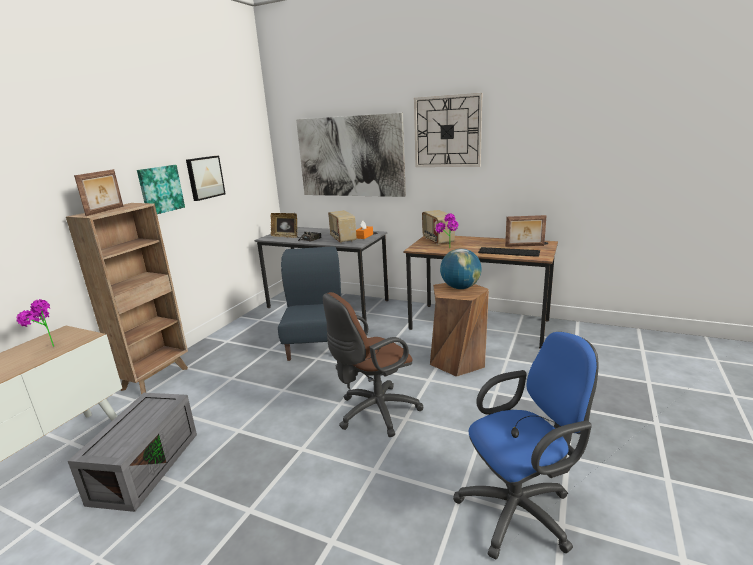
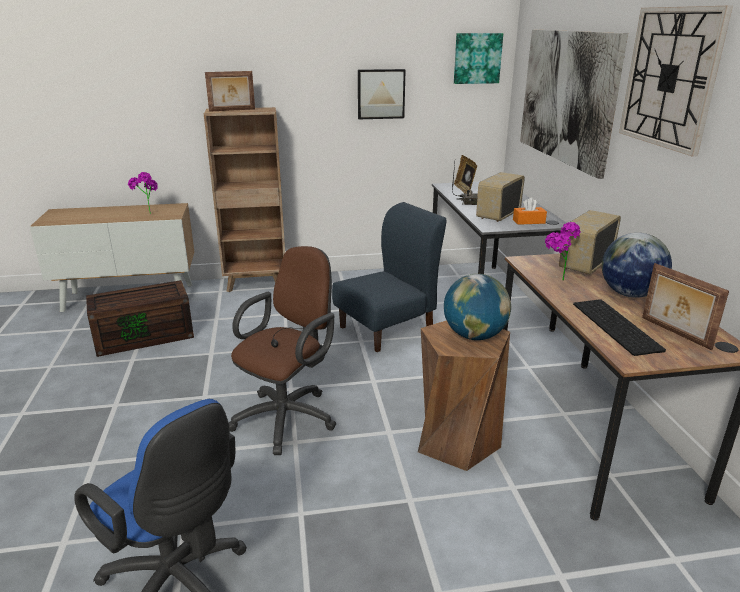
camera: 55 degrees right, 5 degrees up
(145, 465) = (145, 335): grey storage box -> brown storage box
(160, 189) = (315, 99): picture -> picture (477, 58)
(374, 413) = (289, 416): brown office chair -> brown office chair turned 105 degrees clockwise
(479, 242) = (629, 294): none -> globe

